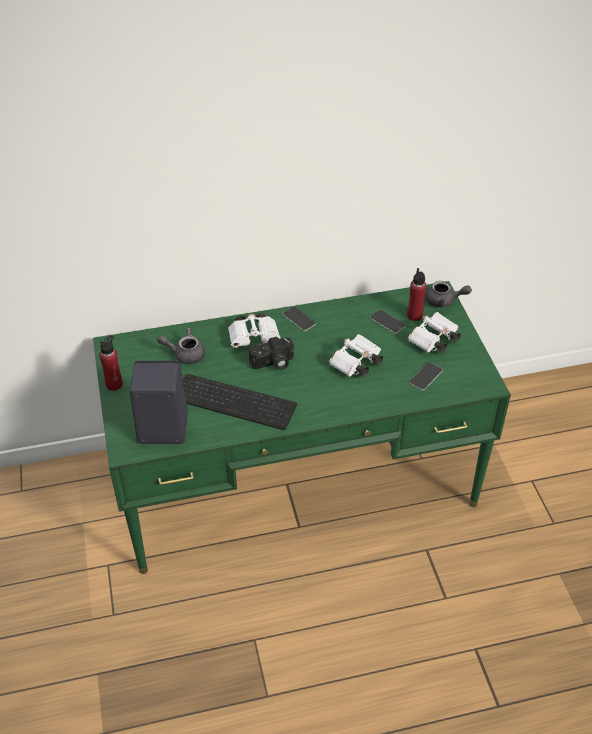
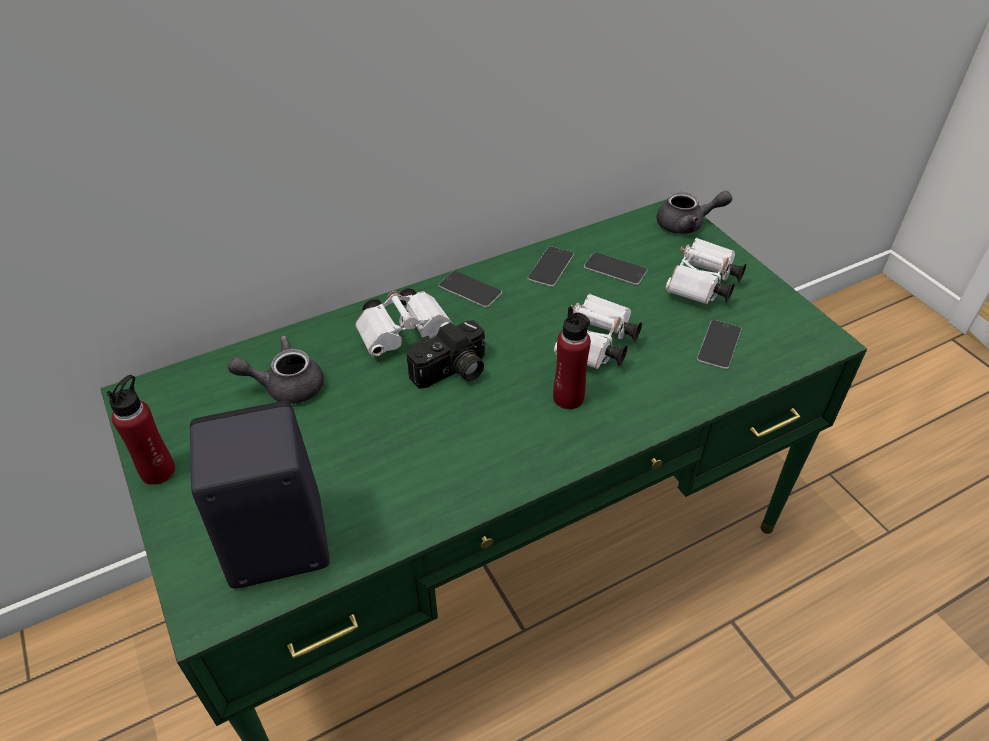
camera: 15 degrees left, 0 degrees up
(236, 401) = (408, 454): keyboard -> none
(350, 313) = (551, 266): none -> phone
(414, 315) = (653, 253): red bottle -> red bottle (568, 398)

